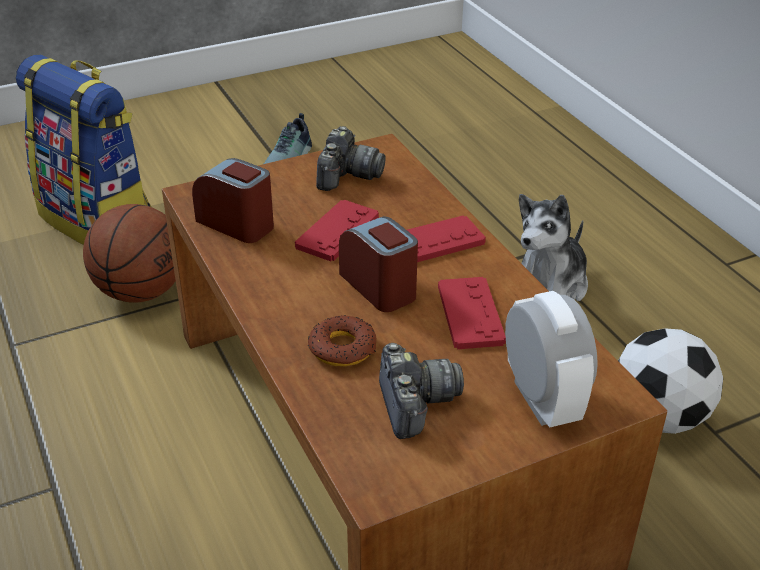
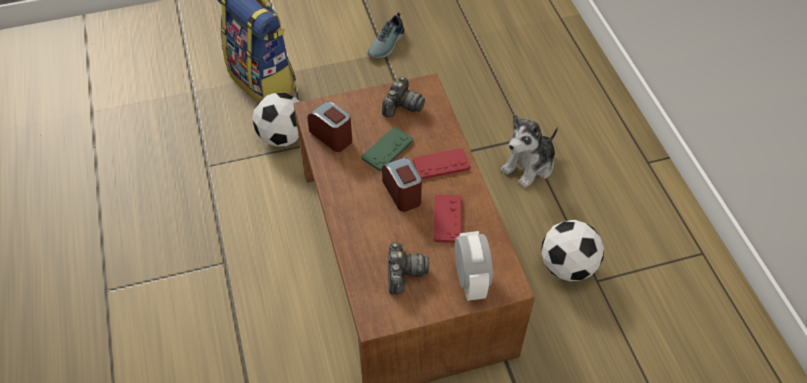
camera: 10 degrees right, 15 degrees up
(141, 291) = (283, 137): basketball -> football
(337, 232) = (387, 150): red game controller -> green game controller
(342, 348) = (374, 232): donut -> none

